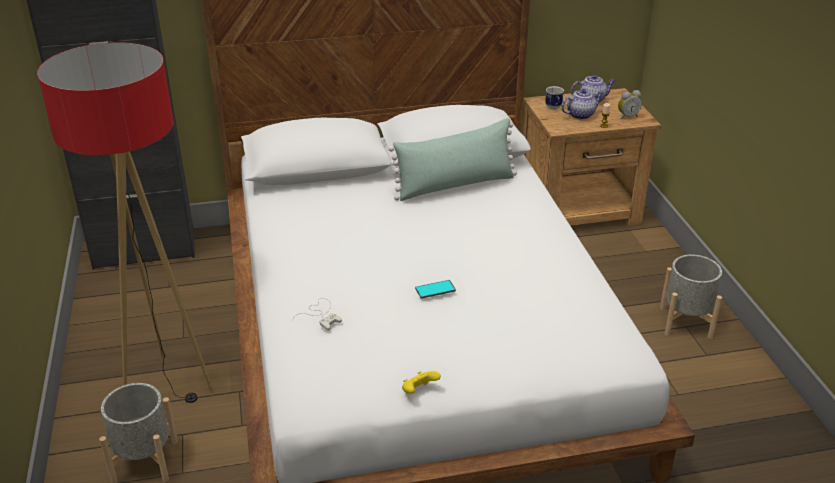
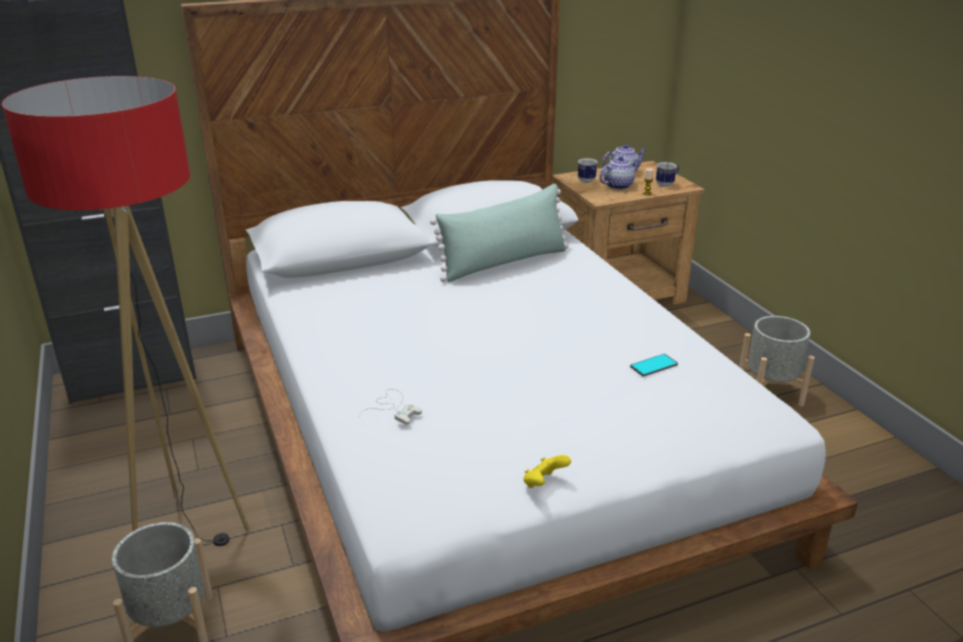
camera: 10 degrees left, 5 degrees down
(435, 289) = (522, 368): phone -> phone (653, 366)
(627, 116) = (667, 184): alarm clock -> mug

